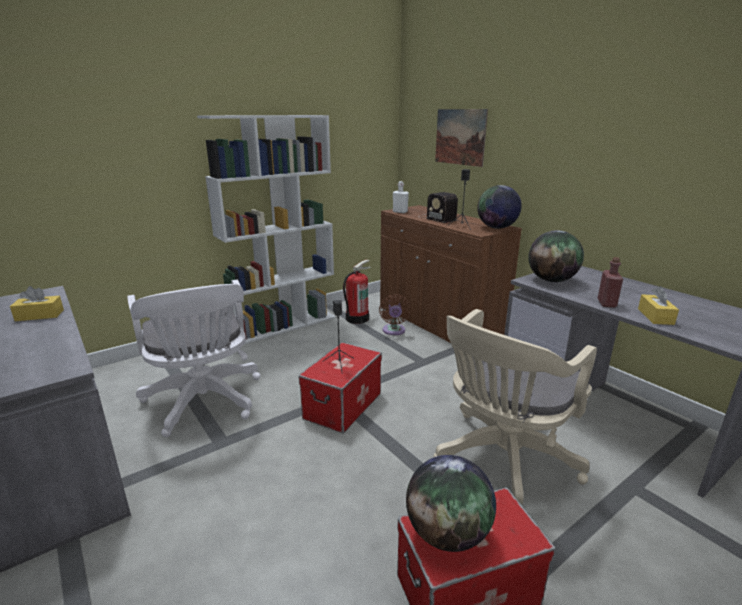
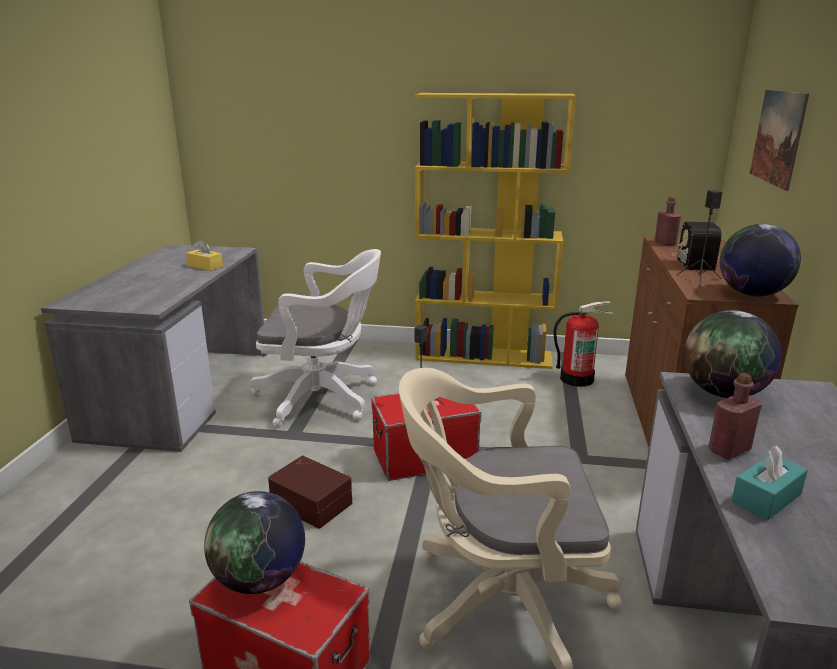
camera: 45 degrees right, 0 degrees up
(205, 403) = (323, 398): white office chair -> white office chair turned 105 degrees counterclockwise
(283, 325) = (484, 356): white bookcase -> yellow bookcase
(315, 478) = (312, 502): none -> brown storage box
(394, 331) = (599, 410): brown fan -> none
(400, 212) = (665, 242): white bottle -> red bottle
(655, 316) = (766, 498): yellow tissue box -> turquoise tissue box

